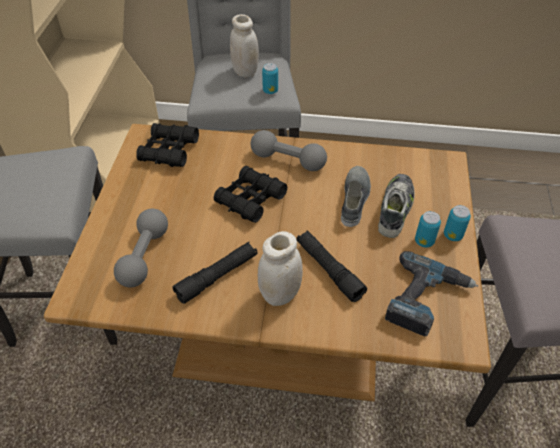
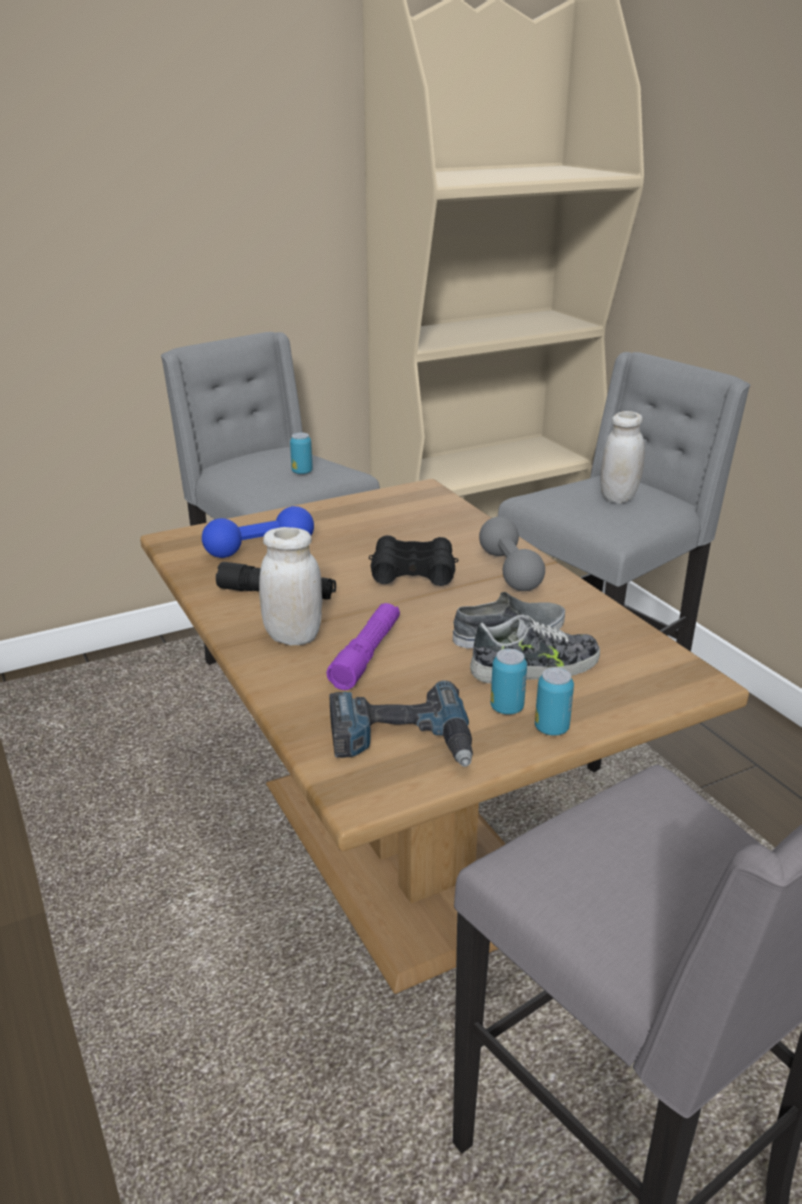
camera: 55 degrees right, 20 degrees down
(144, 256) = (260, 549): grey dumbbell -> blue dumbbell
(169, 151) = (420, 507): black binoculars -> none
(270, 91) = (612, 522): can -> can (302, 472)
(329, 270) = (366, 654): black flashlight -> purple flashlight

